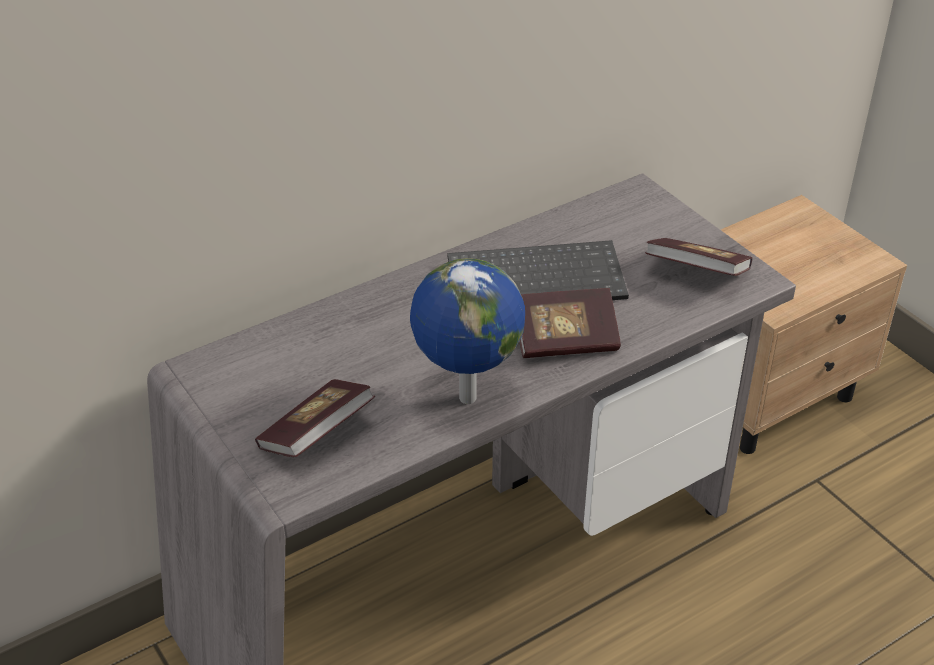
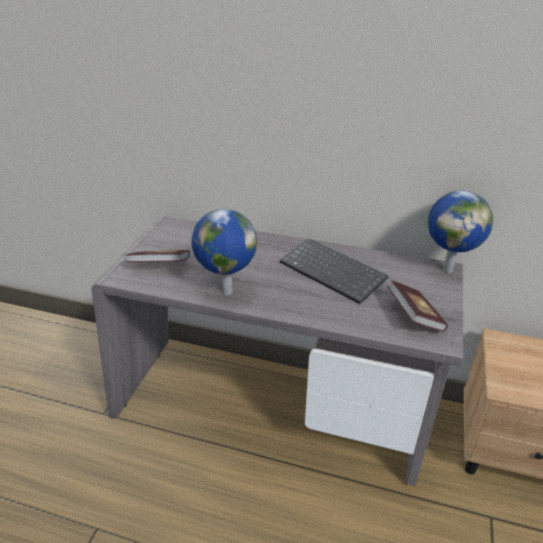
camera: 50 degrees right, 5 degrees down
(565, 340) = (302, 300): book -> none
(641, 190) = (448, 269): none -> globe

